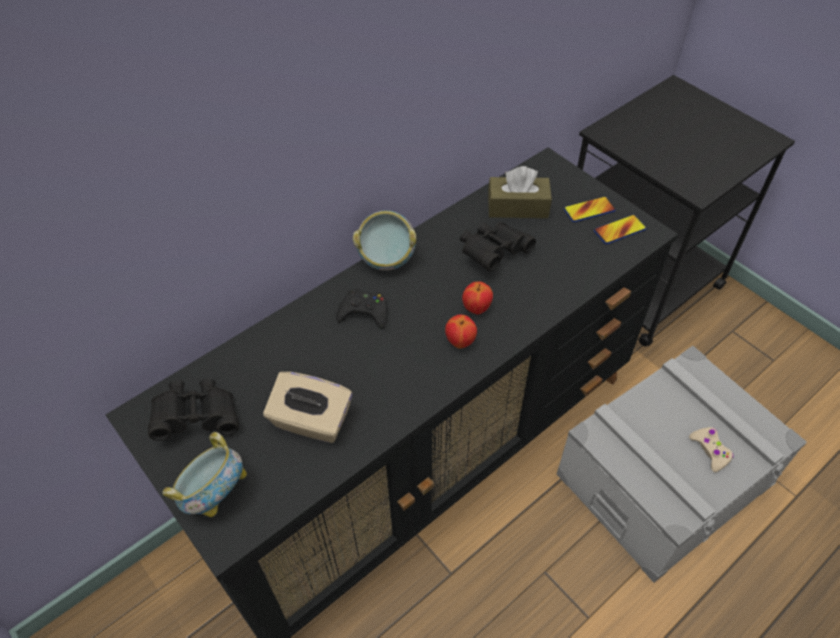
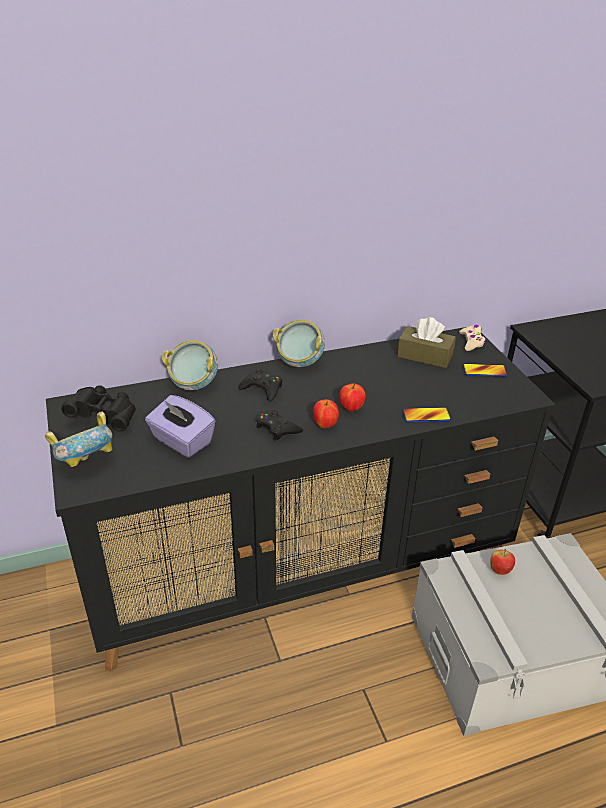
camera: 20 degrees right, 15 degrees down
(280, 333) = (193, 385): none -> bowl
(311, 421) = (181, 441): beige tissue box -> purple tissue box
(410, 364) = (277, 428): none -> black game controller
(493, 253) = (386, 379): black binoculars -> none
(619, 230) = (503, 389): phone -> phone (426, 416)
(646, 413) = (499, 570): none -> apple
(710, 450) = (547, 617): beige game controller -> beige game controller (471, 342)

